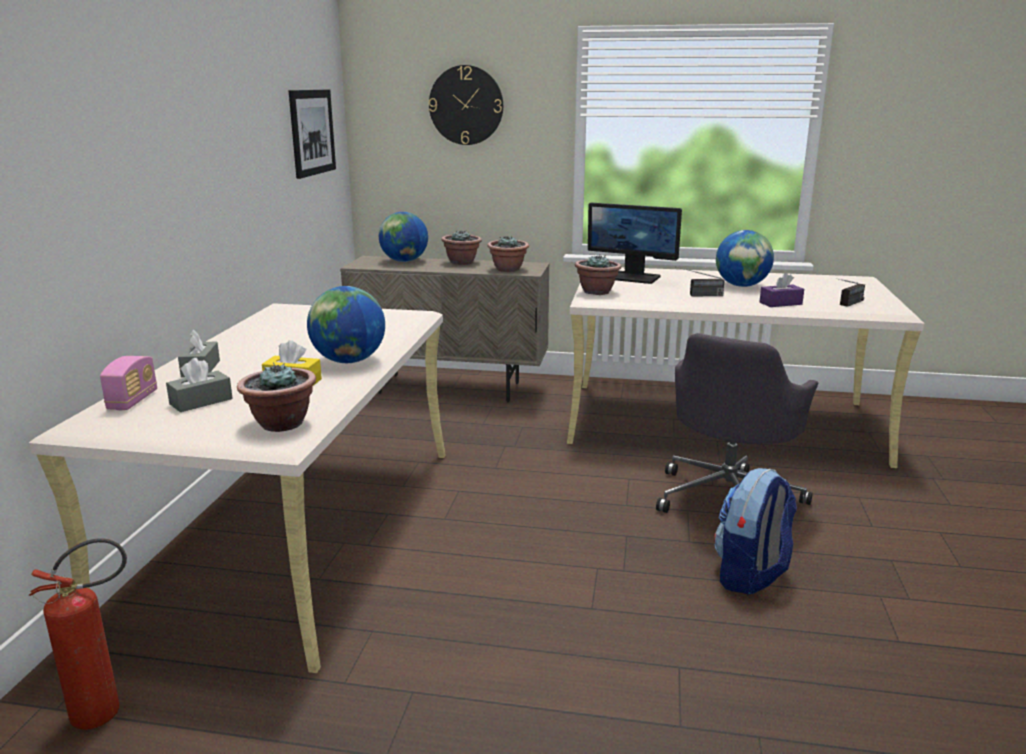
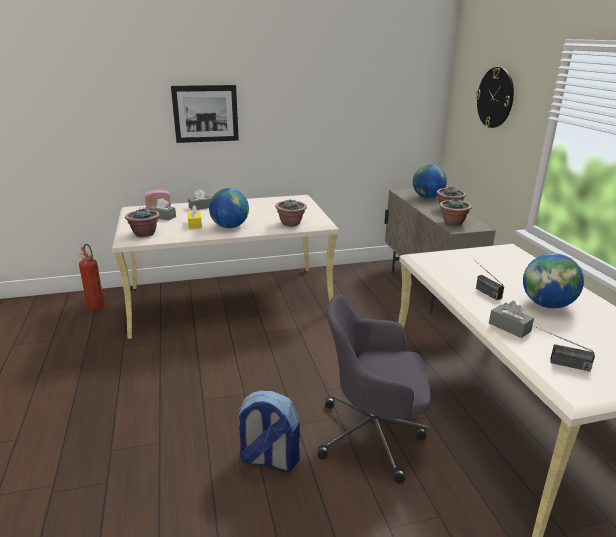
camera: 65 degrees right, 5 degrees up
(312, 132) = (392, 104): picture -> picture (205, 113)
(597, 292) = (436, 256): potted plant -> potted plant (291, 223)
(631, 277) = (500, 260): monitor -> none
(780, 303) = (509, 327): purple tissue box -> grey tissue box

